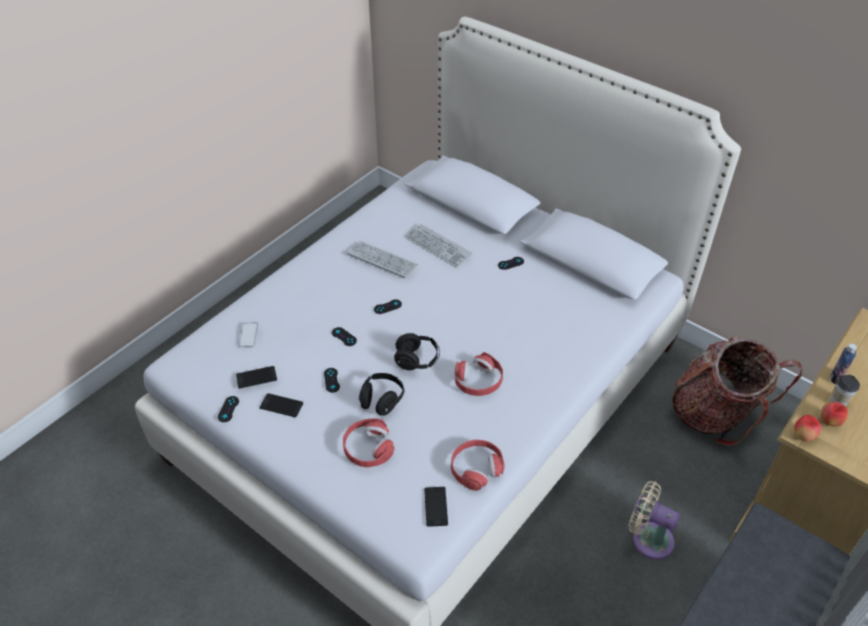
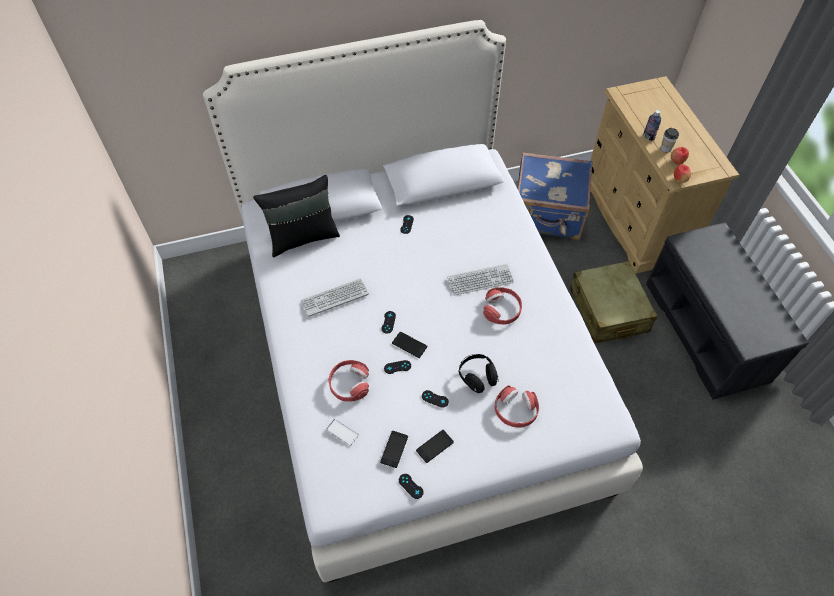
camera: 55 degrees left, 10 degrees up
(417, 360) = (456, 334): black headphones -> none
(427, 208) = (303, 237): none -> black pillow
(436, 506) = (591, 397): phone -> phone (409, 345)
(438, 246) = (351, 255): keyboard -> keyboard (480, 280)
(476, 468) = (575, 355): red headphones -> red headphones (349, 384)
(648, 538) = (608, 310): beige fan -> beige suitcase
(716, 414) = (547, 215): backpack -> blue suitcase

